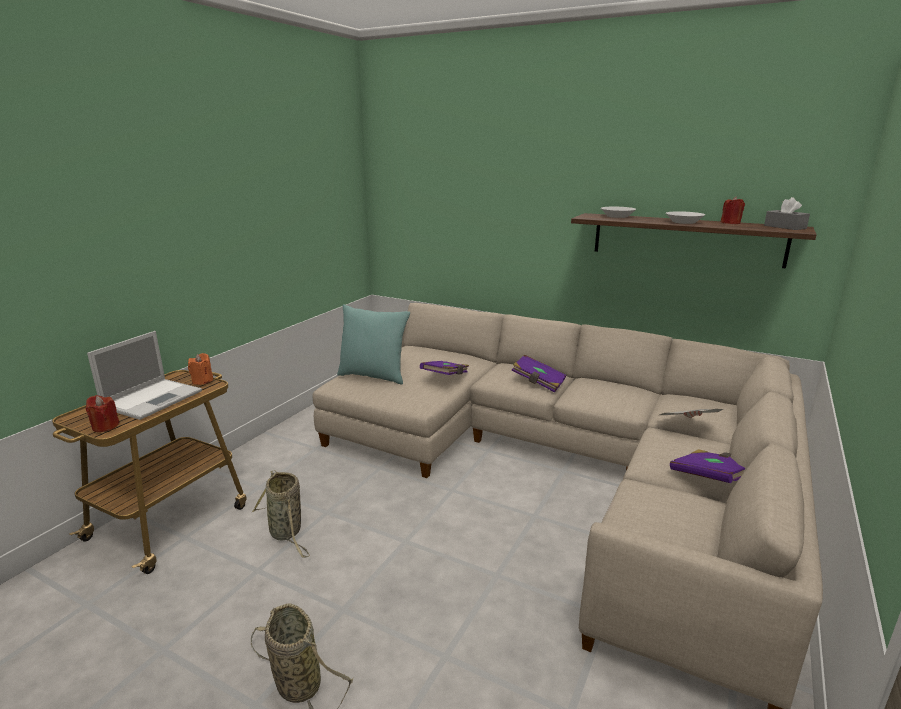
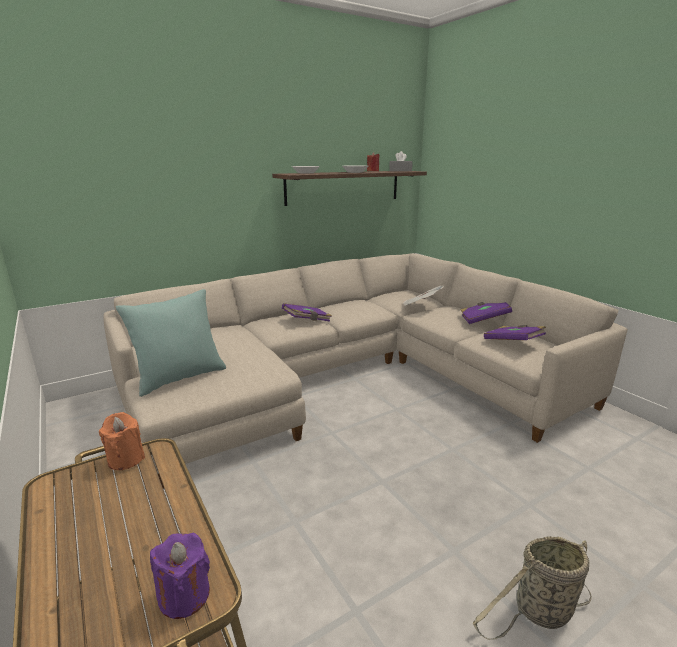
camera: 60 degrees left, 0 degrees up
(105, 426) = (184, 596): red candle -> purple candle
(154, 398) = (127, 519): laptop -> none
(287, 533) = (305, 565): basket -> none
(446, 377) = (248, 346): purple book -> purple book (513, 343)

